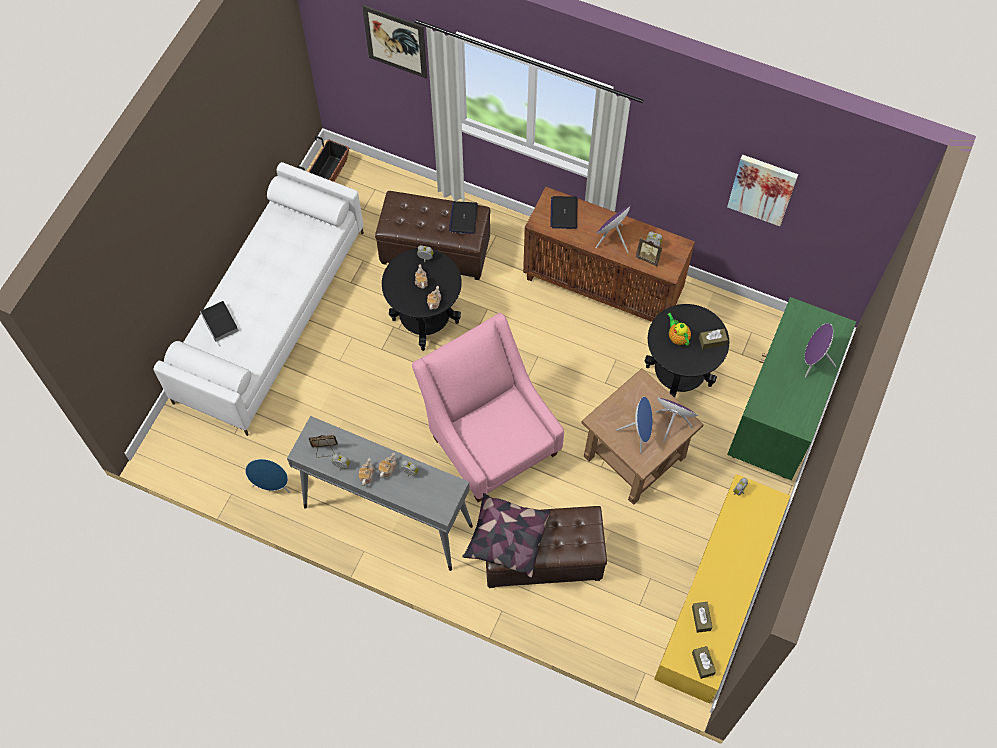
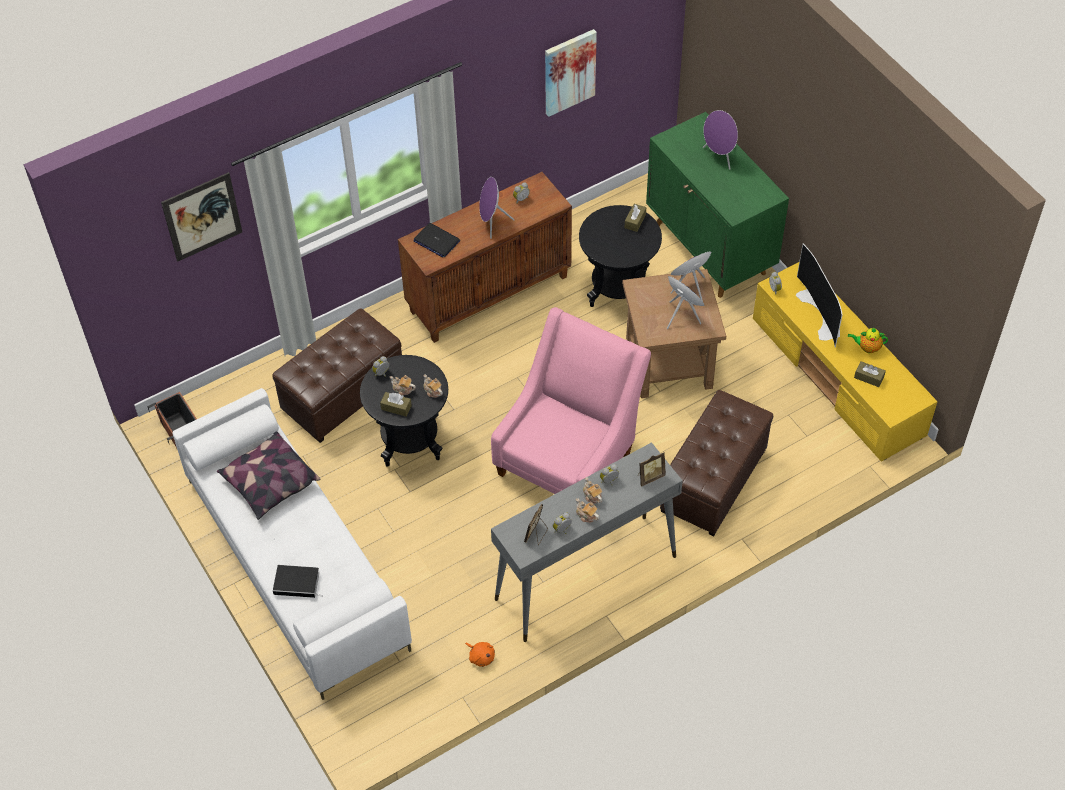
camera: 55 degrees left, 10 degrees down
(272, 485) = (481, 656): blue speaker -> orange plush toy
(463, 218) = (356, 331): laptop -> none
(490, 439) = (569, 457): pink armchair -> pink armchair turned 120 degrees clockwise
(506, 539) = (701, 471): pillow -> pillow (270, 483)
(648, 258) = (531, 209): picture frame -> picture frame (650, 476)
(677, 337) = (612, 241): teapot -> teapot (867, 347)
(703, 663) = (908, 398): brown tissue box -> brown tissue box (396, 407)
(741, 542) = (821, 313): none -> television

